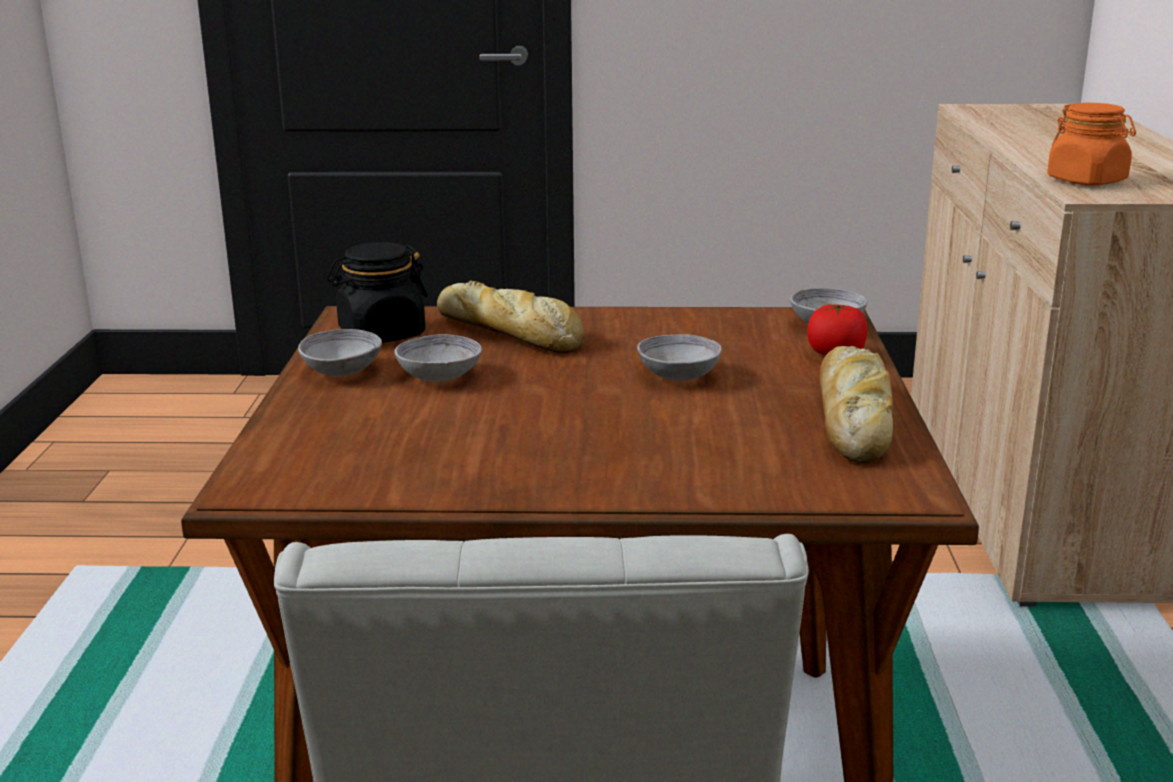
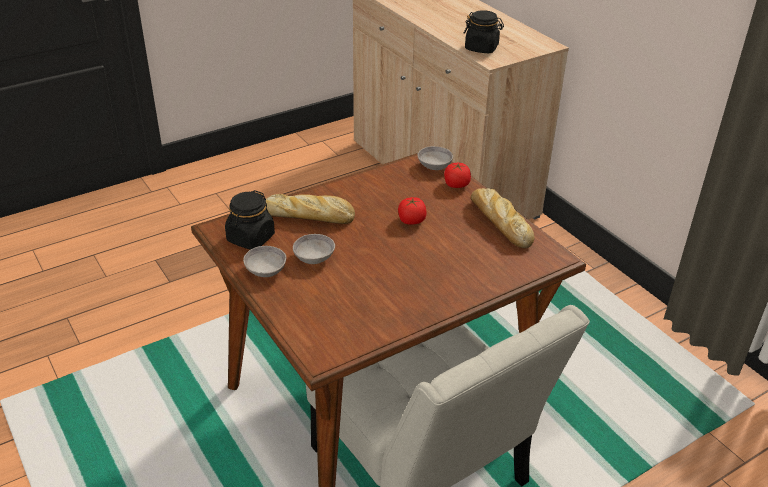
camera: 35 degrees left, 15 degrees up
(678, 376) = (411, 221): grey bowl -> tomato
(1087, 181) = (481, 48): orange jar -> black jar

